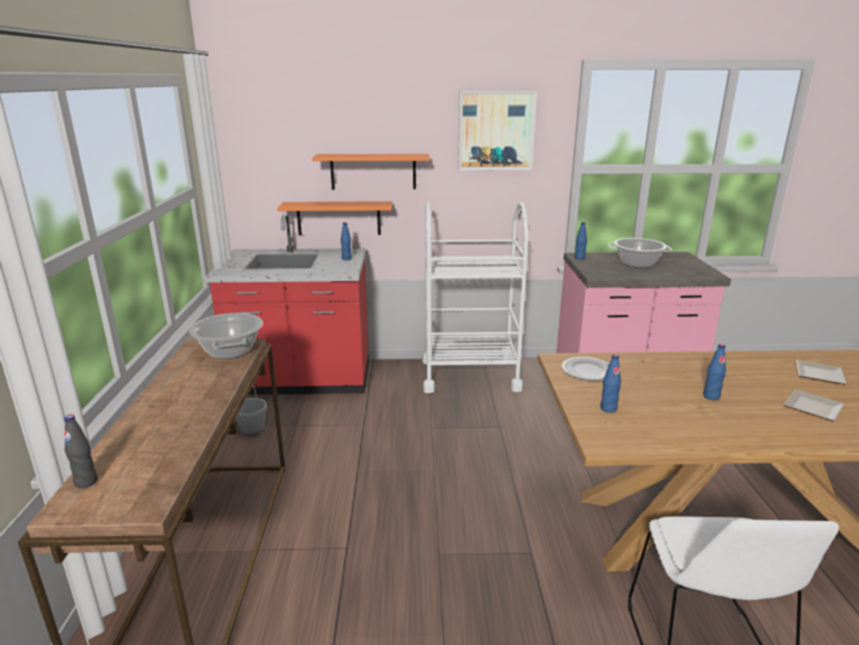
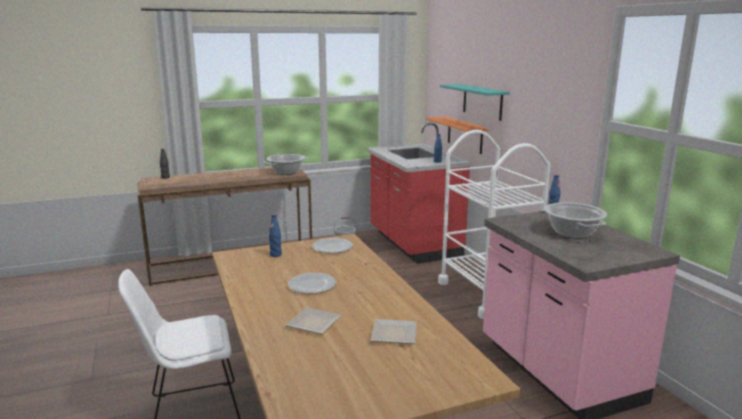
camera: 70 degrees right, 5 degrees down
(373, 171) = (482, 102): orange shelf -> turquoise shelf
(496, 131) = (549, 76): picture -> none
(711, 396) = (313, 285): blue bottle -> plate

